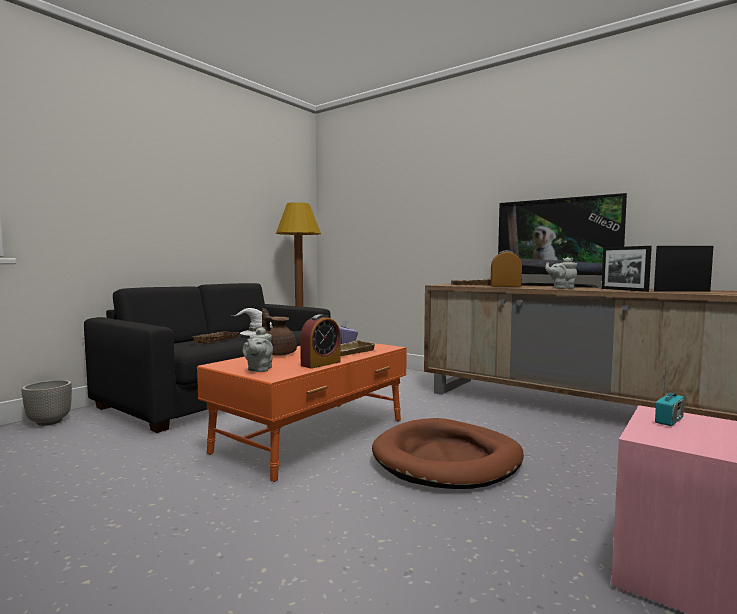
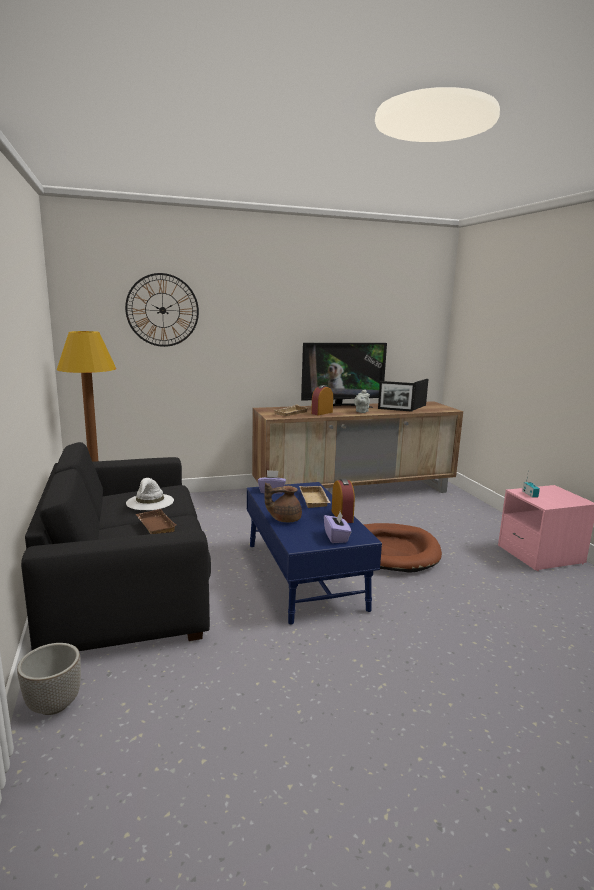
camera: 55 degrees left, 10 degrees up
(259, 369) = (336, 537): grey teapot -> purple tissue box
(313, 435) = (303, 575): orange coffee table -> blue coffee table
(384, 188) = (162, 310): none -> wall clock

